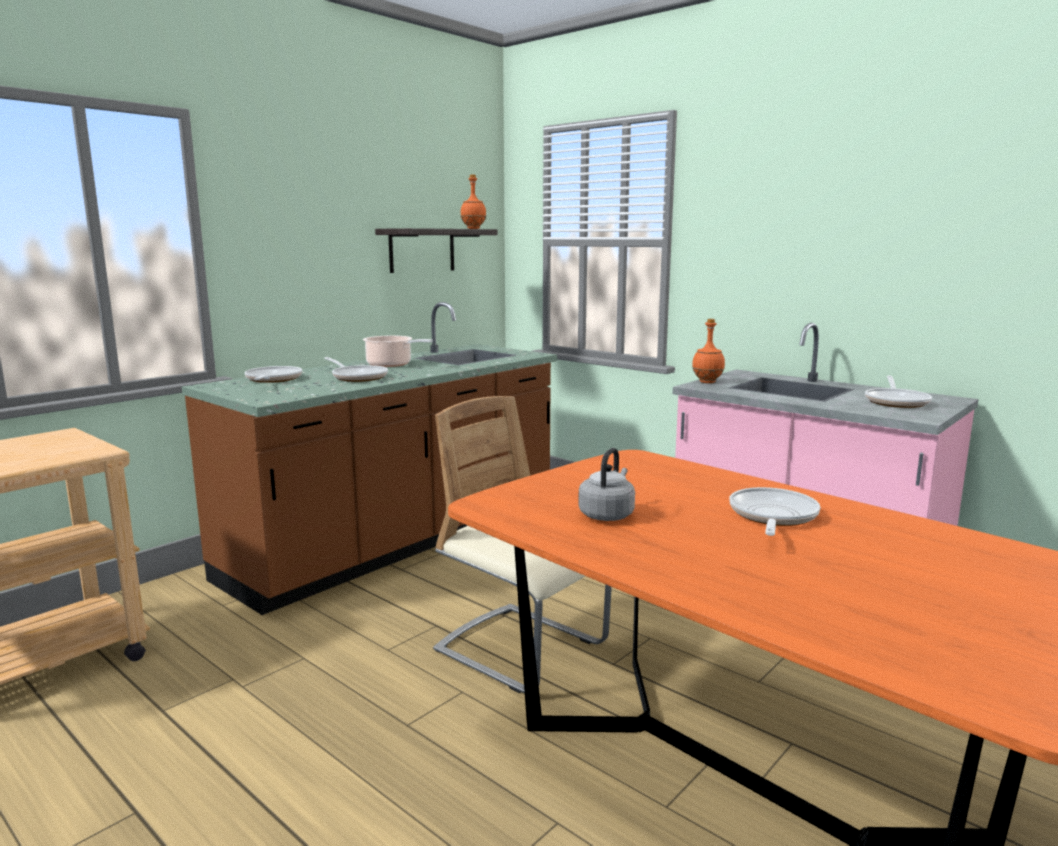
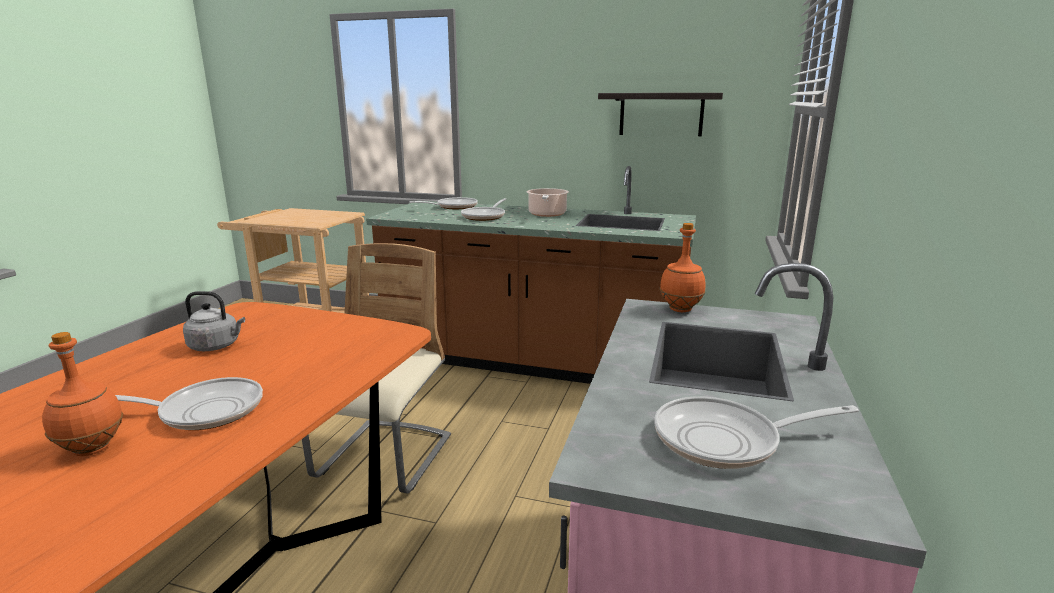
camera: 65 degrees right, 5 degrees up
(473, 228) = (700, 92): orange bottle -> orange bottle (91, 449)

